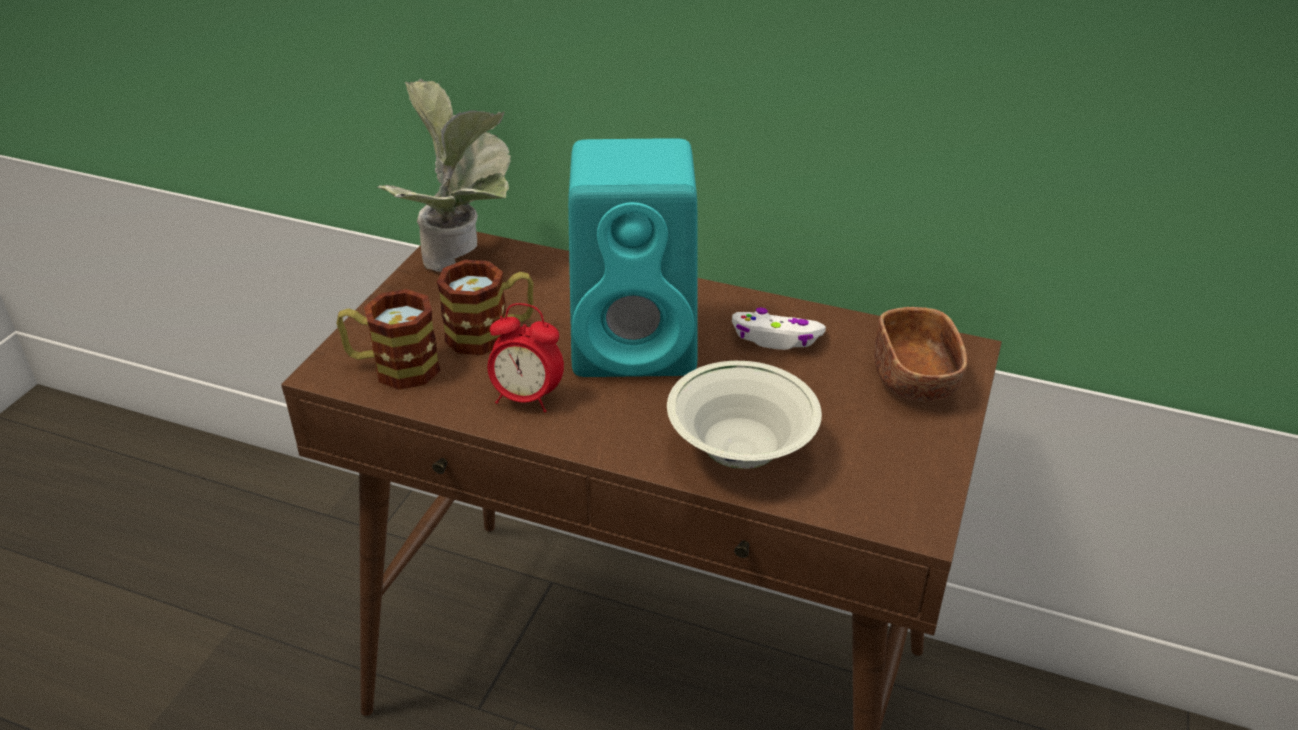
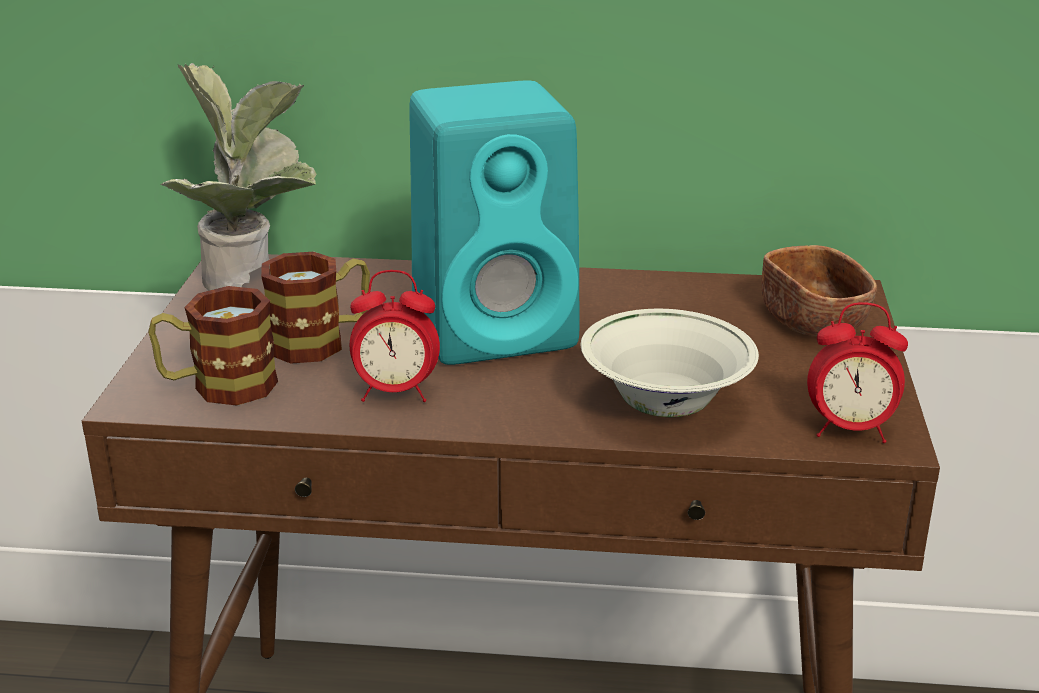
camera: 15 degrees left, 10 degrees down
(776, 338) = (647, 305): white game controller -> none
(889, 507) = (850, 430): none -> alarm clock

